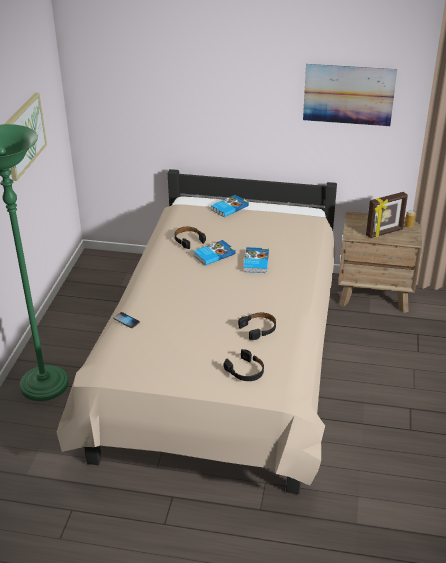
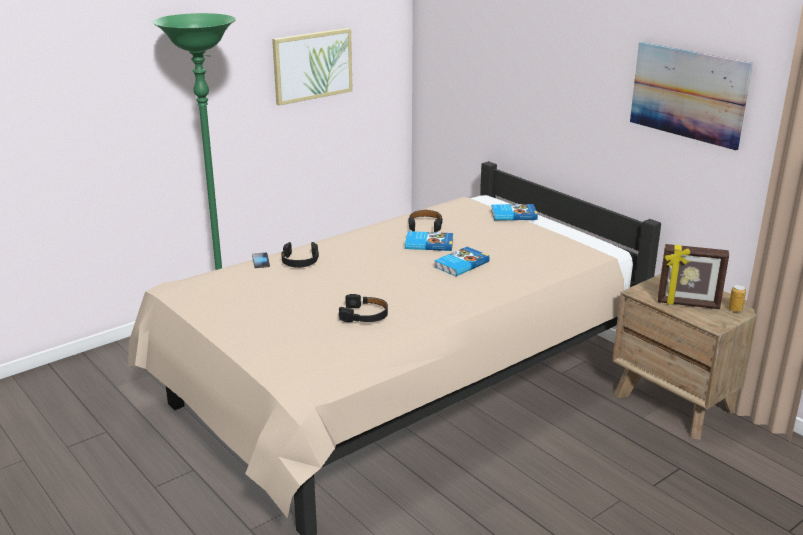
camera: 40 degrees right, 10 degrees down
(245, 371) = (291, 341): black headphones -> black headphones (300, 261)

